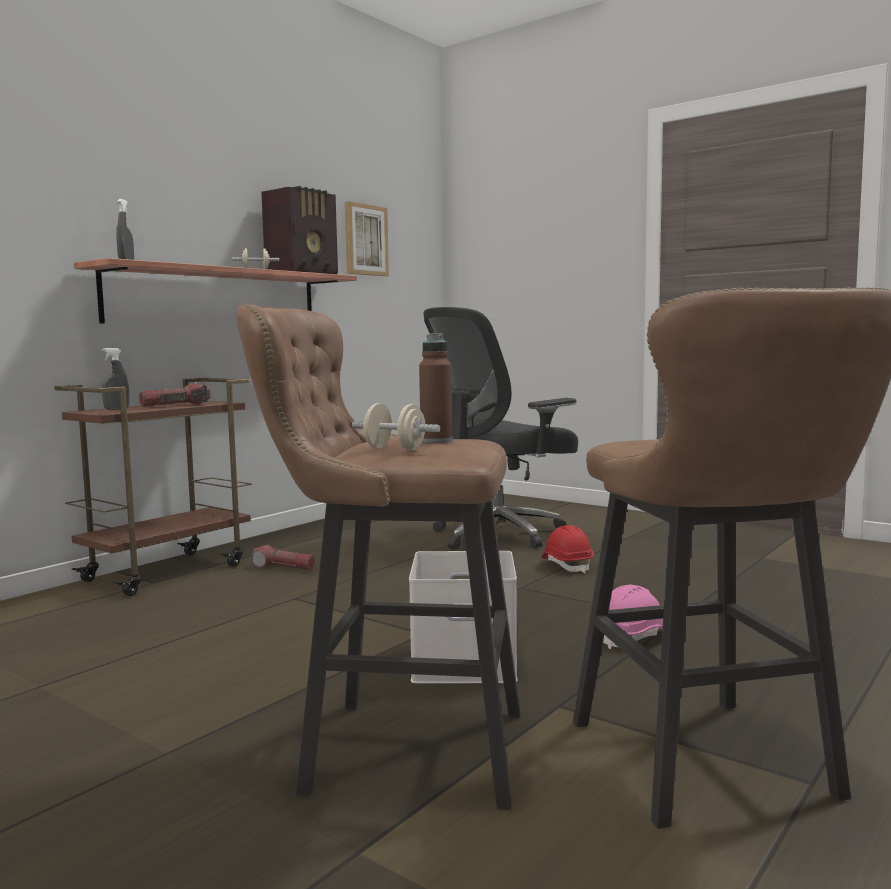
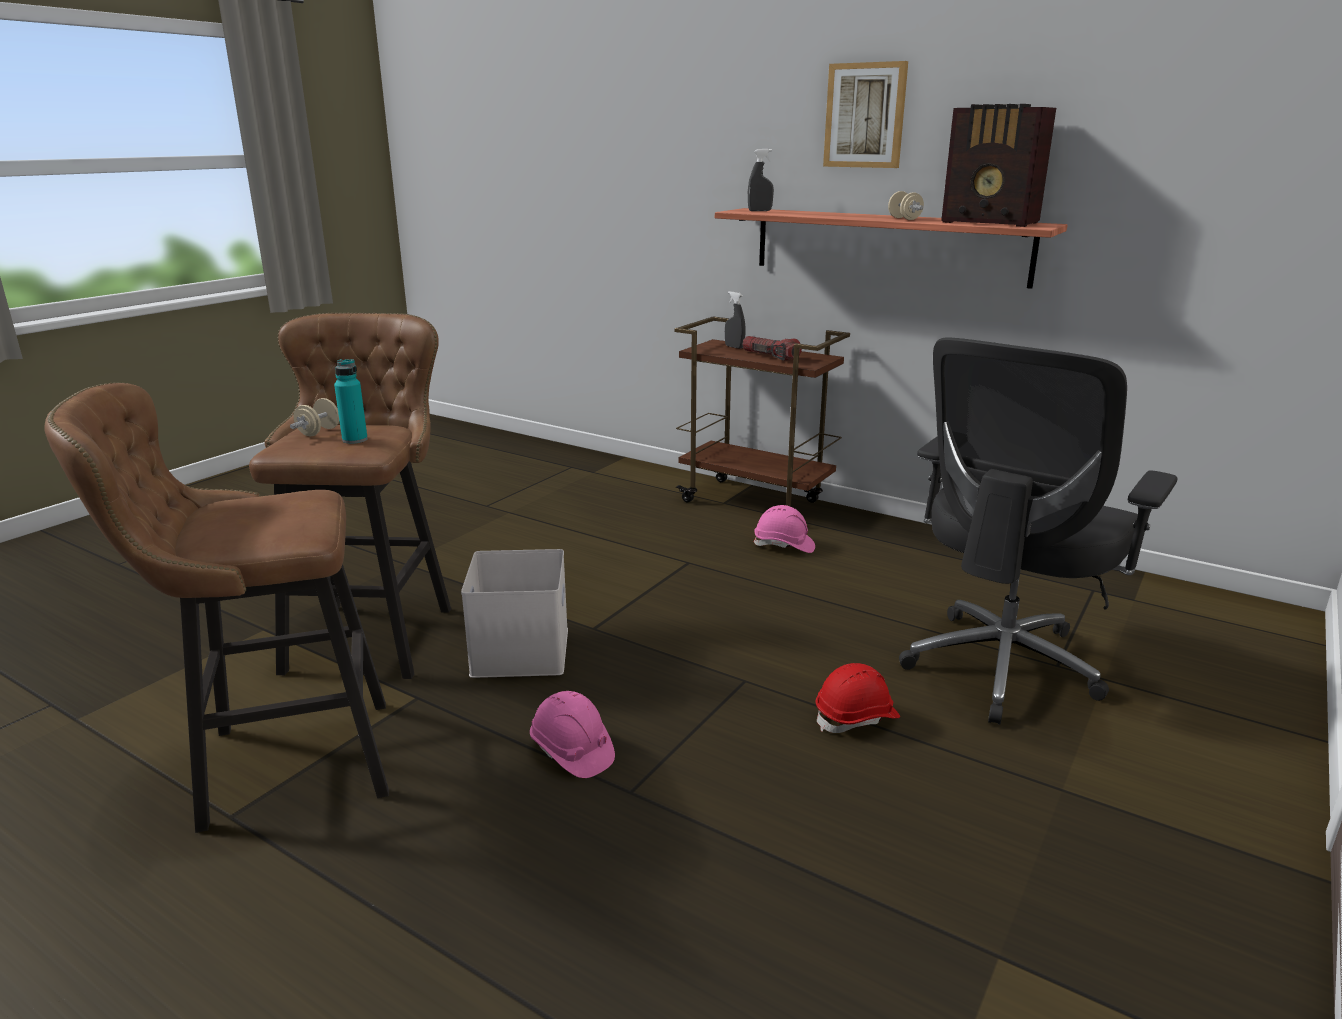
camera: 85 degrees right, 15 degrees up
(283, 567) = (784, 545): flashlight -> pink hard hat
(365, 240) = (1186, 160): picture -> picture (865, 115)
(436, 441) = (355, 440): brown bottle -> turquoise bottle
(499, 534) = (1001, 664): office chair -> office chair turned 105 degrees counterclockwise

